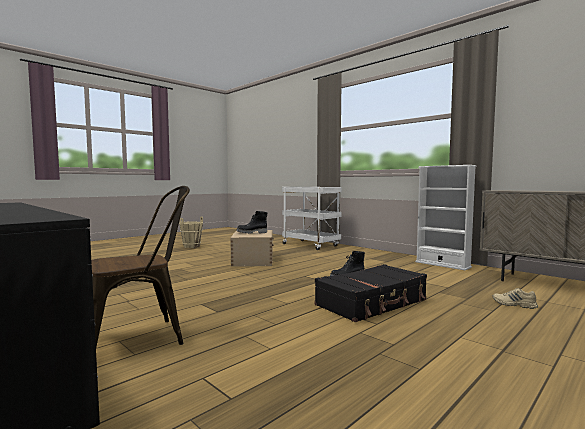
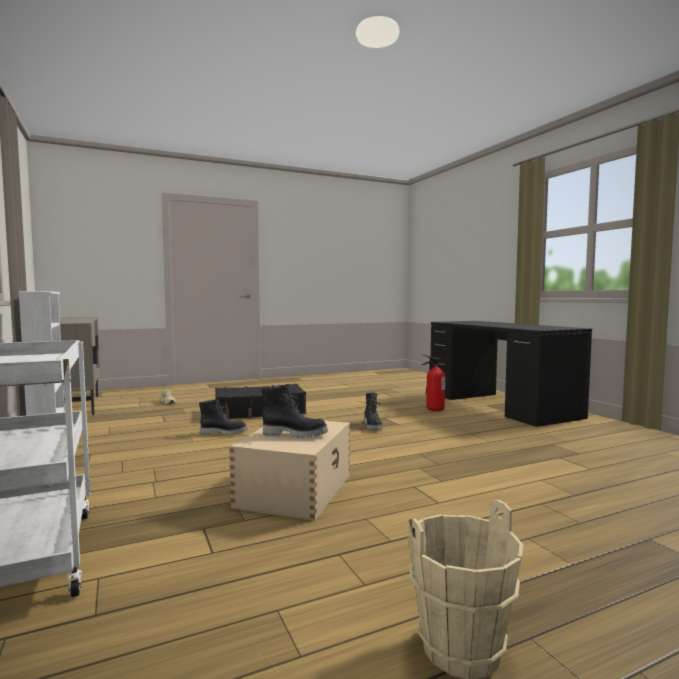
camera: 160 degrees left, 0 degrees up
(142, 338) = (433, 410): brown chair -> fire extinguisher
(227, 298) = (373, 426): none -> black boot

